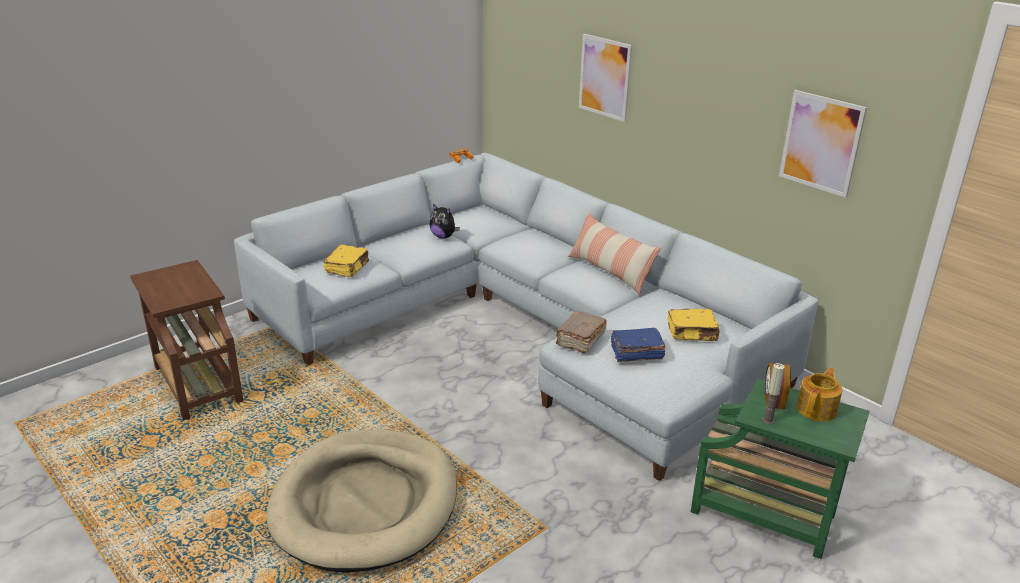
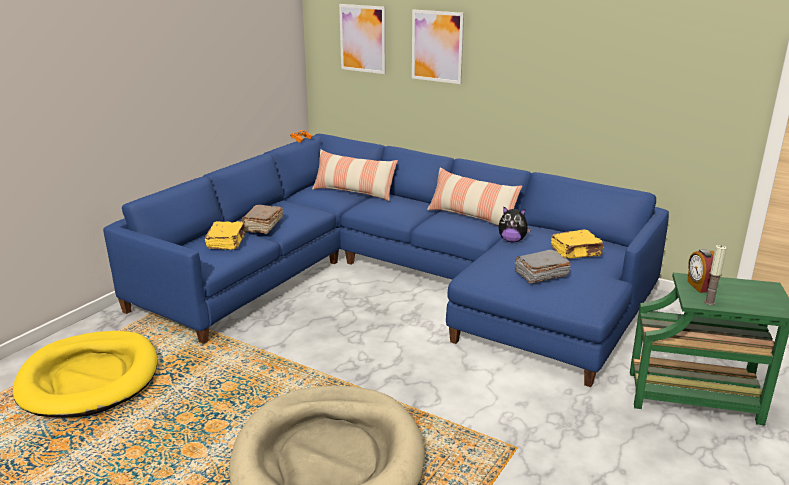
camera: 15 degrees left, 5 degrees down
(197, 382) = (90, 378): brown side table -> yellow dog bed
(443, 236) = (304, 208): plush toy -> plush toy (512, 240)
(504, 224) = (354, 192): none -> pillow
(524, 326) = (397, 280): grey sofa -> blue sofa
(580, 340) = (483, 271): brown book -> brown book (262, 226)
(635, 353) = (540, 274): blue book -> grey book
(817, 409) = (740, 287): teapot -> none
(821, 143) = (659, 71): picture -> picture (363, 38)

